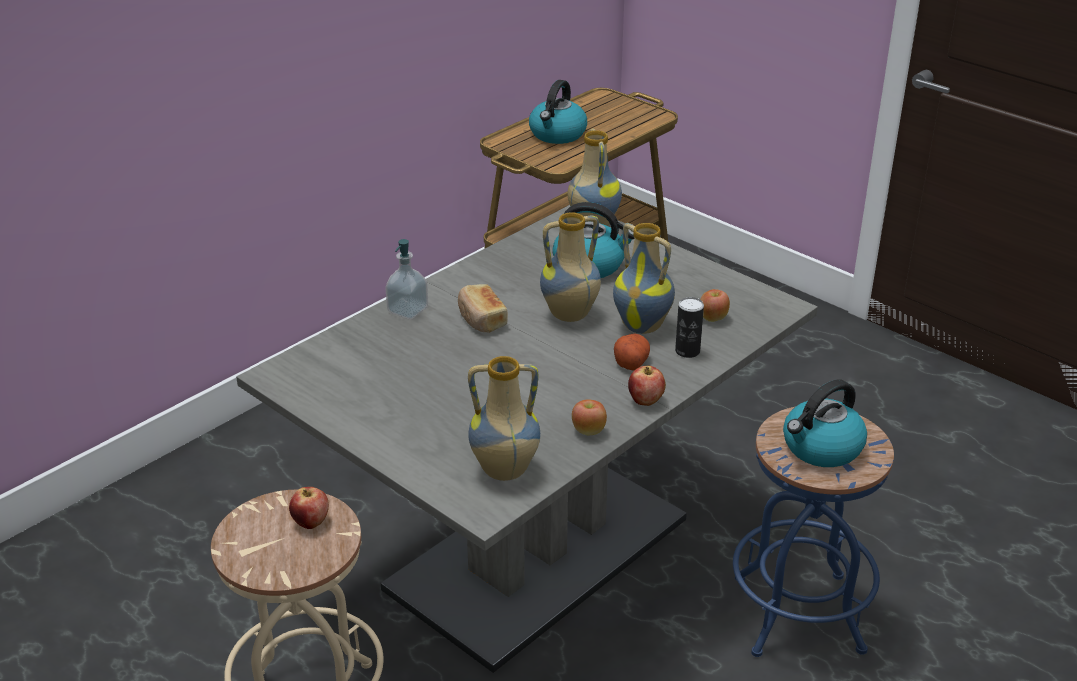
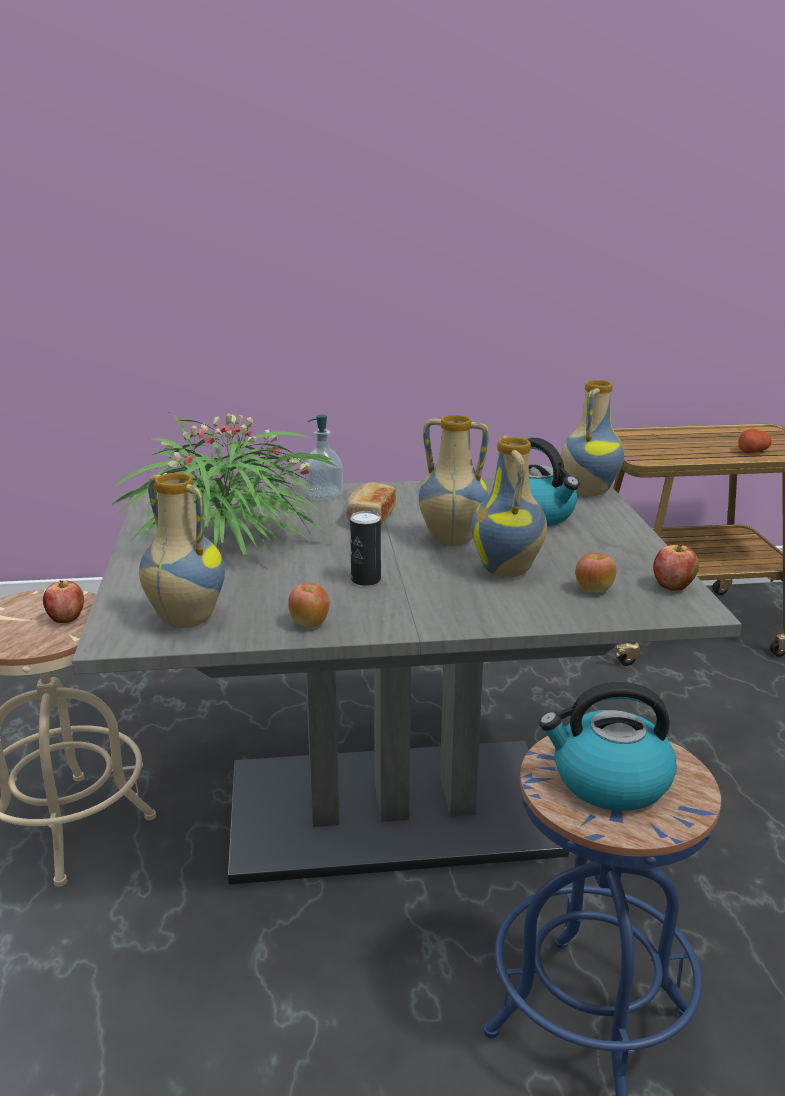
camera: 40 degrees right, 10 degrees down
(411, 389) = (228, 540): none -> potted plant
(557, 134) = (679, 443): kettle -> none
(631, 361) = (447, 591): potato -> potato (752, 451)
(645, 401) = (405, 624): apple -> apple (672, 587)
(687, 351) = (519, 604): can -> can (366, 580)

